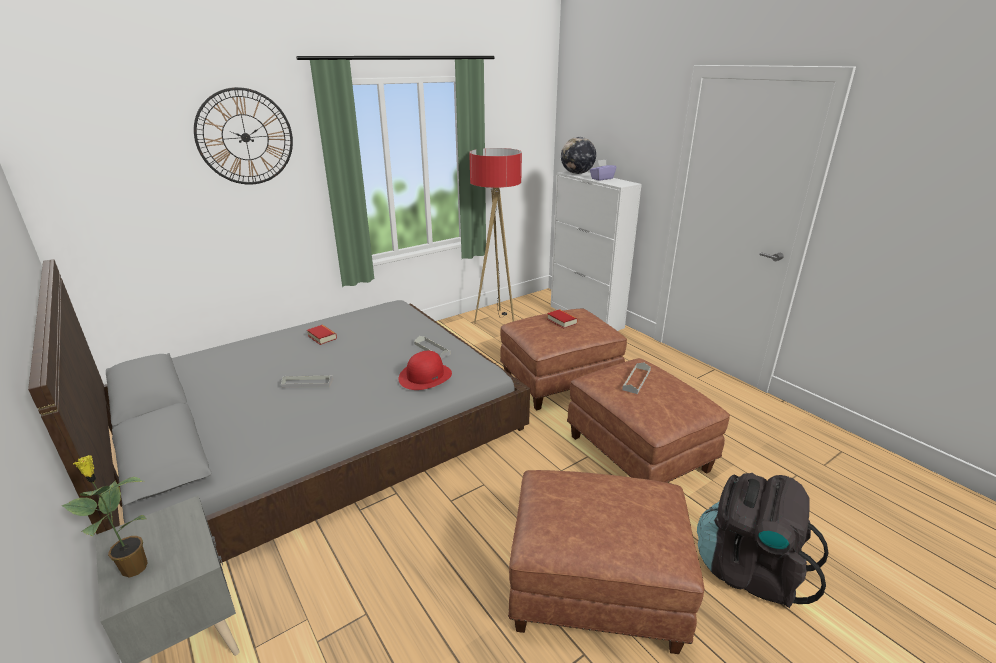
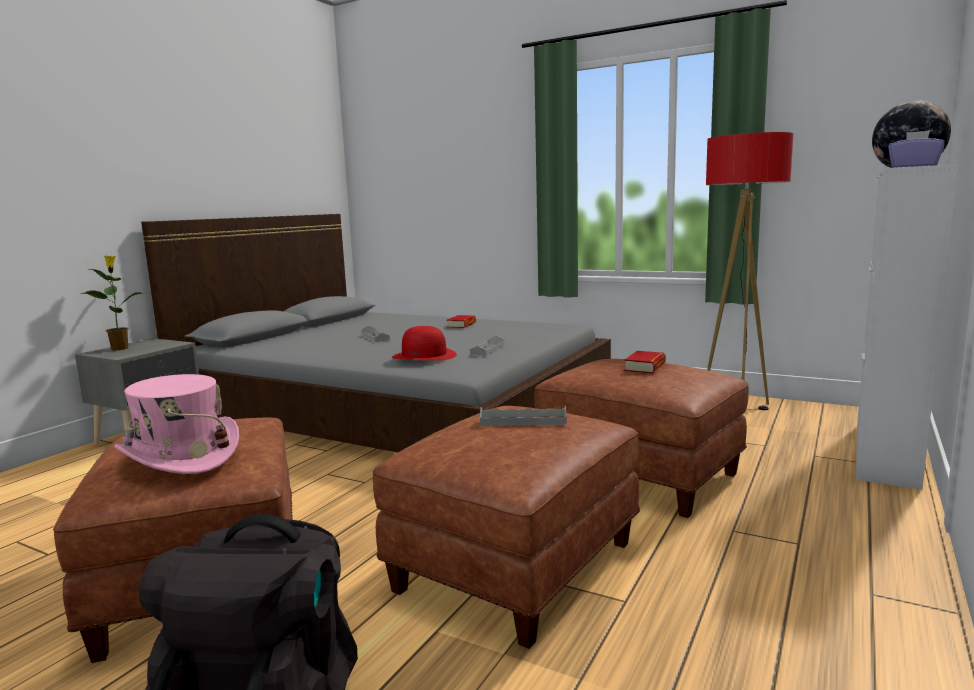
camera: 65 degrees right, 15 degrees down
(245, 137) = (481, 128): wall clock -> none
(635, 514) = (180, 456): none -> pink hat

